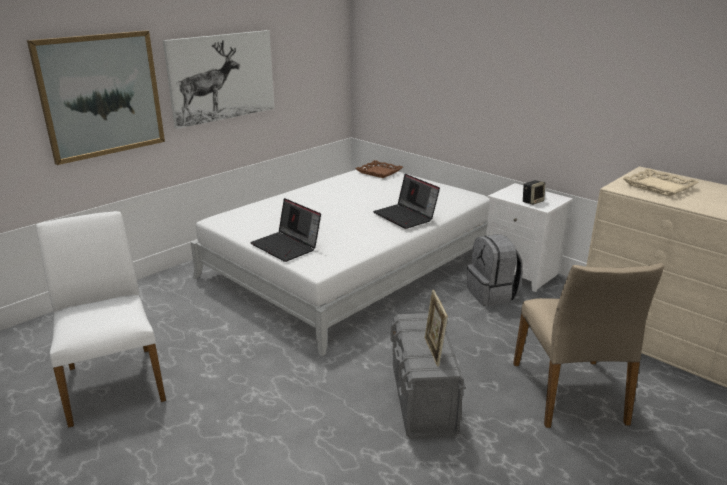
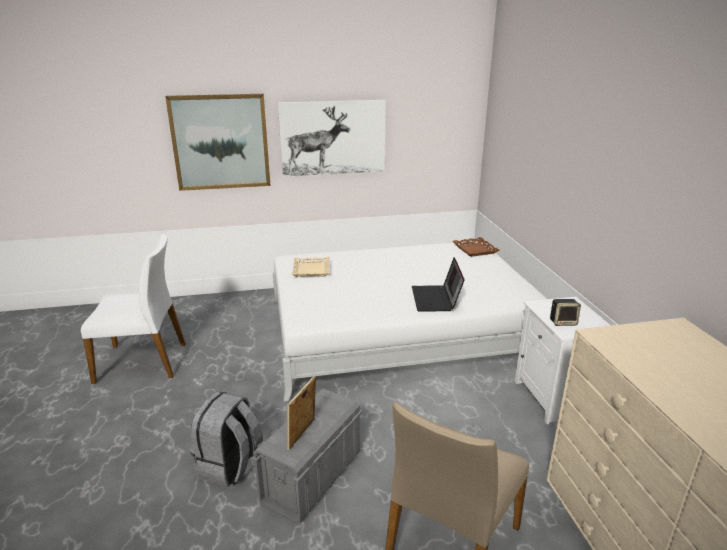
camera: 35 degrees right, 0 degrees up
(113, 383) = (143, 361): white chair -> white chair turned 75 degrees clockwise
(287, 246) = (305, 296): laptop -> none
(492, 294) = (496, 408): grey backpack -> grey backpack (230, 466)
(659, 186) = (660, 350): beige tray -> beige tray (311, 270)

